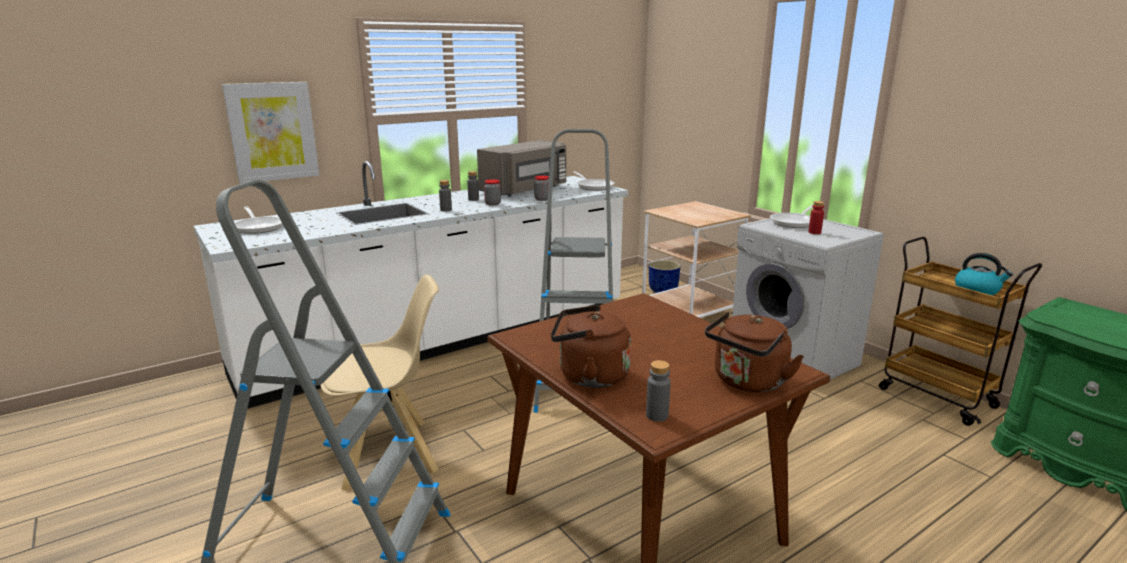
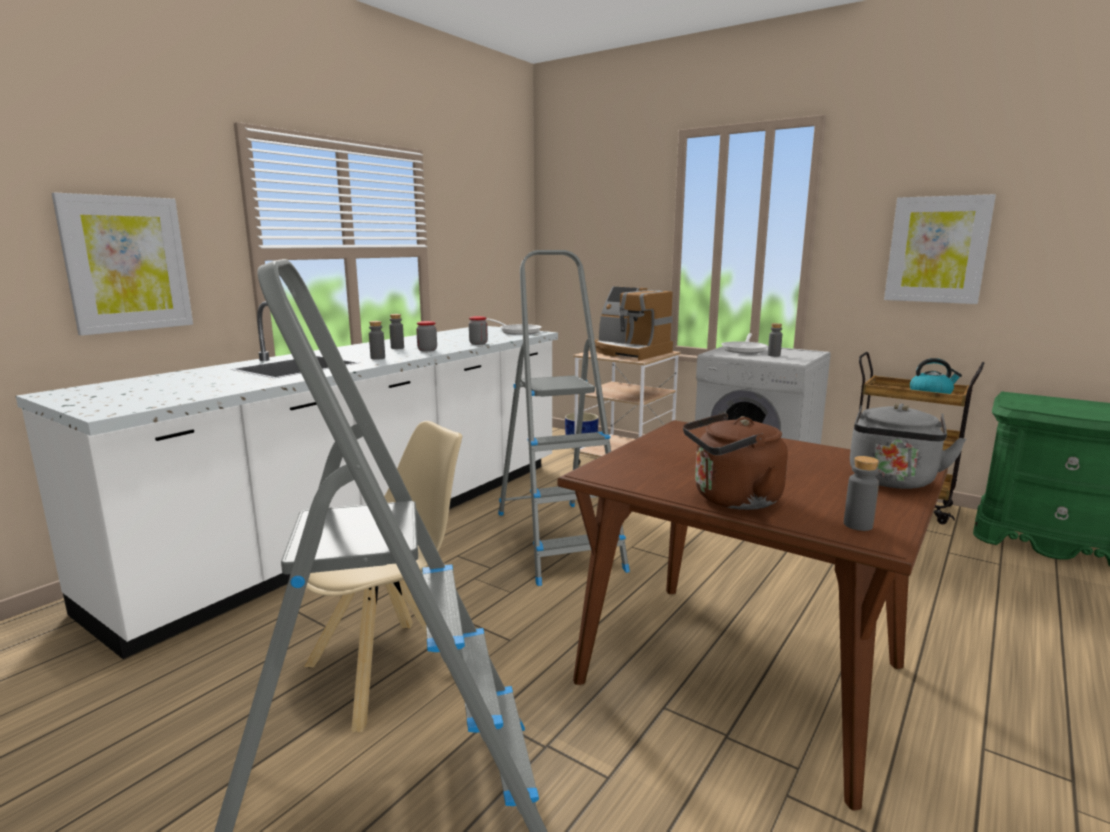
camera: 20 degrees left, 5 degrees down
(259, 227) = (131, 389): frying pan -> none
(525, 190) = (447, 338): grey microwave -> none
(699, 212) = (630, 352): none -> coffee machine
(747, 382) = (892, 481): brown kettle -> grey kettle
(814, 232) = (774, 355): red bottle -> grey bottle
(1008, 136) = (937, 250): none -> picture

